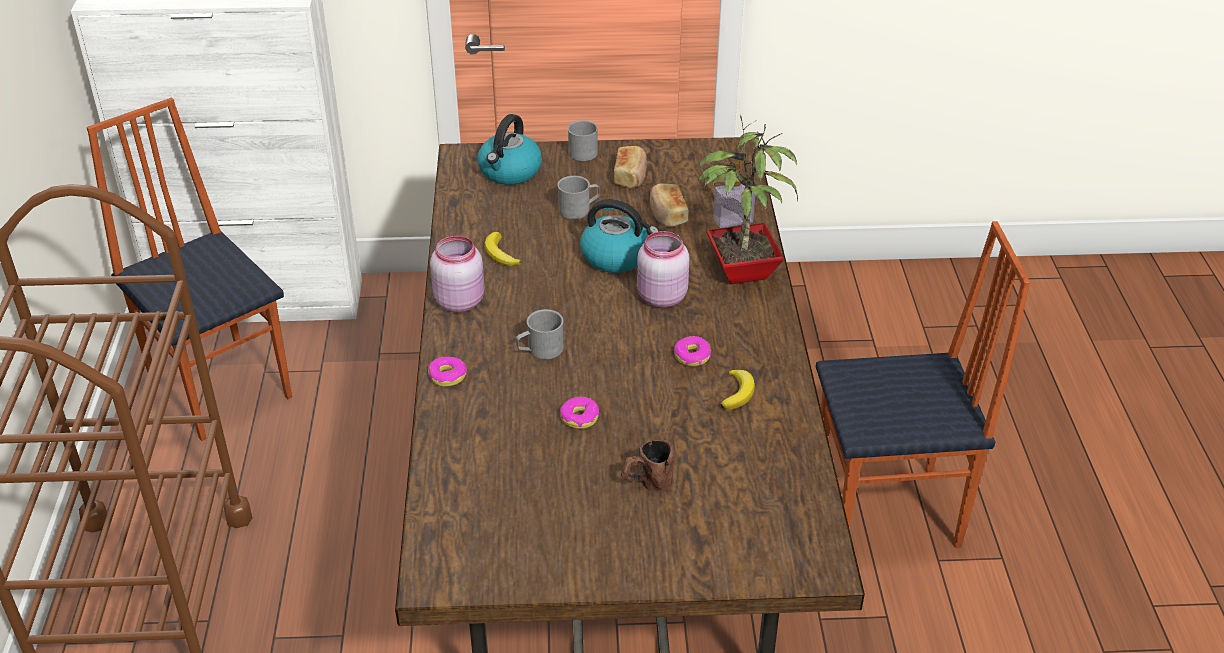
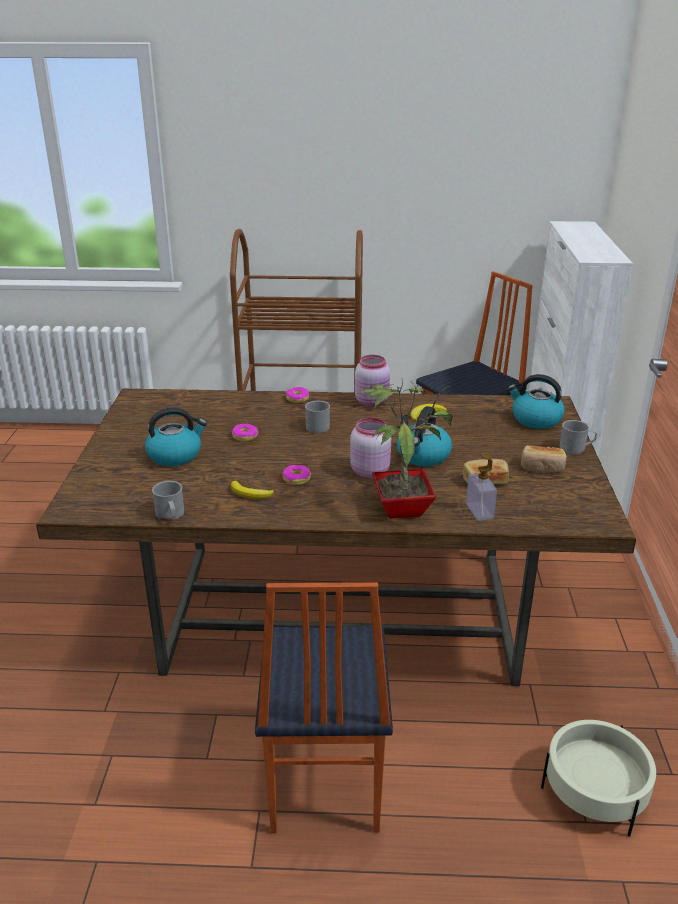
camera: 95 degrees right, 10 degrees down
(579, 209) = (487, 444): grey mug -> grey mug (171, 516)
(646, 483) = (175, 455): brown mug -> kettle
(841, 331) = (594, 793): none -> beige planter

